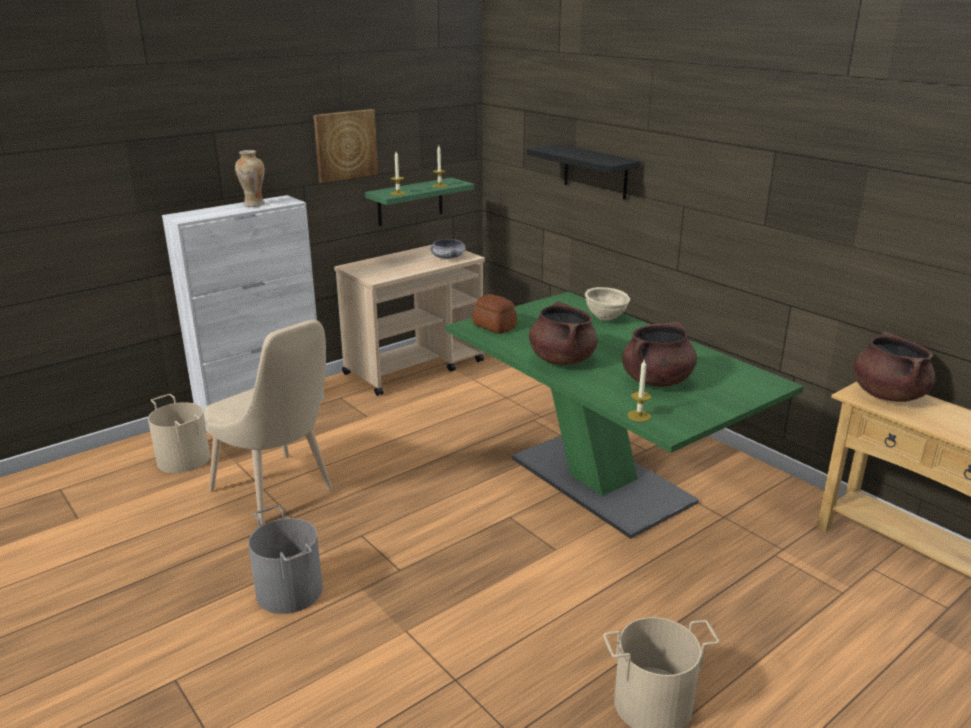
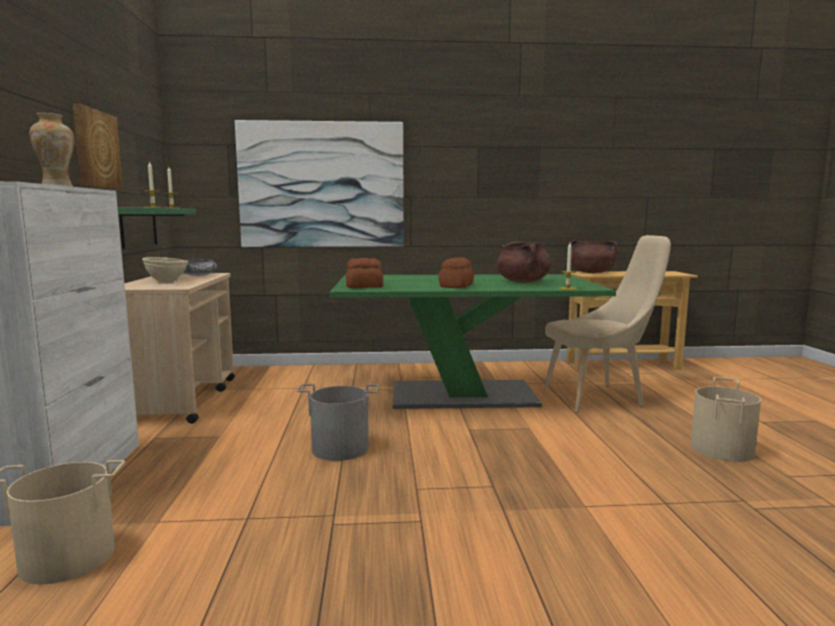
camera: 55 degrees left, 15 degrees down
(277, 493) = (271, 511): beige chair -> beige chair (599, 397)
(290, 590) = (467, 548): grey bucket -> grey bucket (340, 448)
(562, 359) = (455, 286): brown cooking pot -> bread
(595, 172) = (322, 185): black shelf -> picture
(605, 319) = (410, 276): beige bowl -> beige bowl (167, 282)

